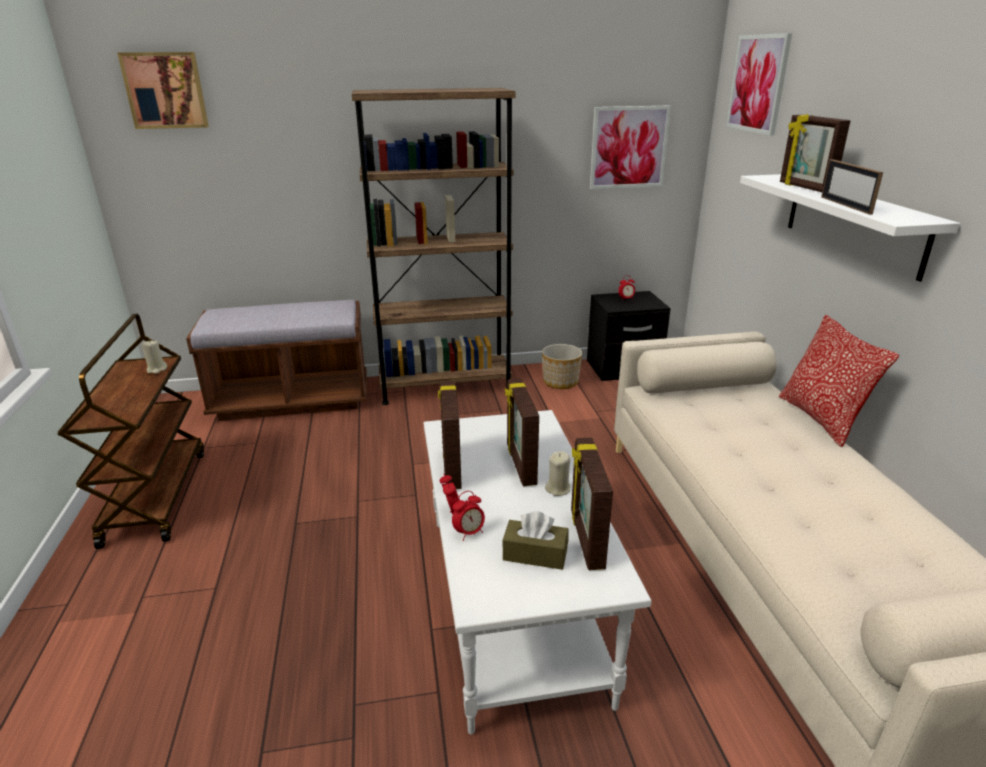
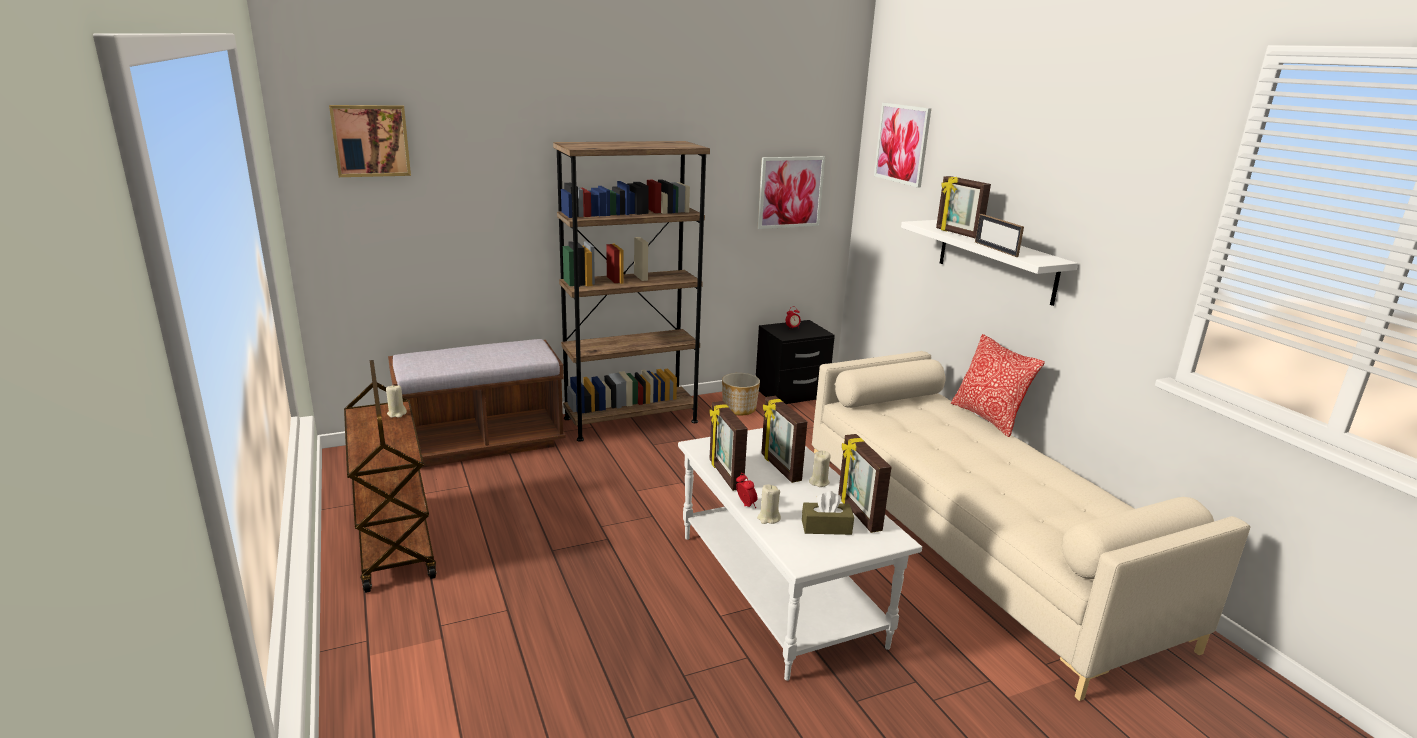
camera: 15 degrees left, 5 degrees down
(469, 533) = (768, 518): alarm clock -> beige candle

